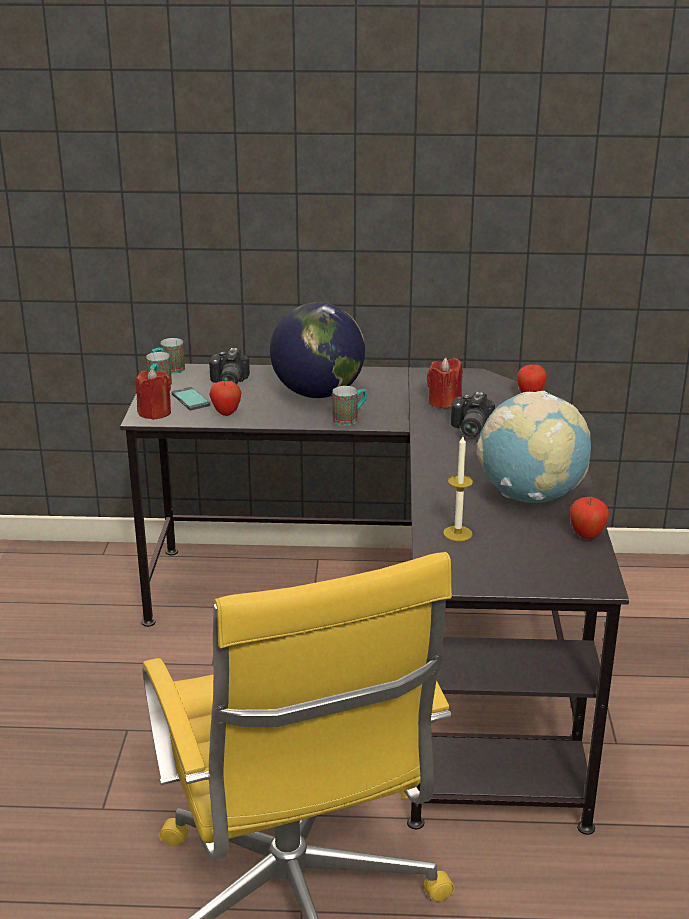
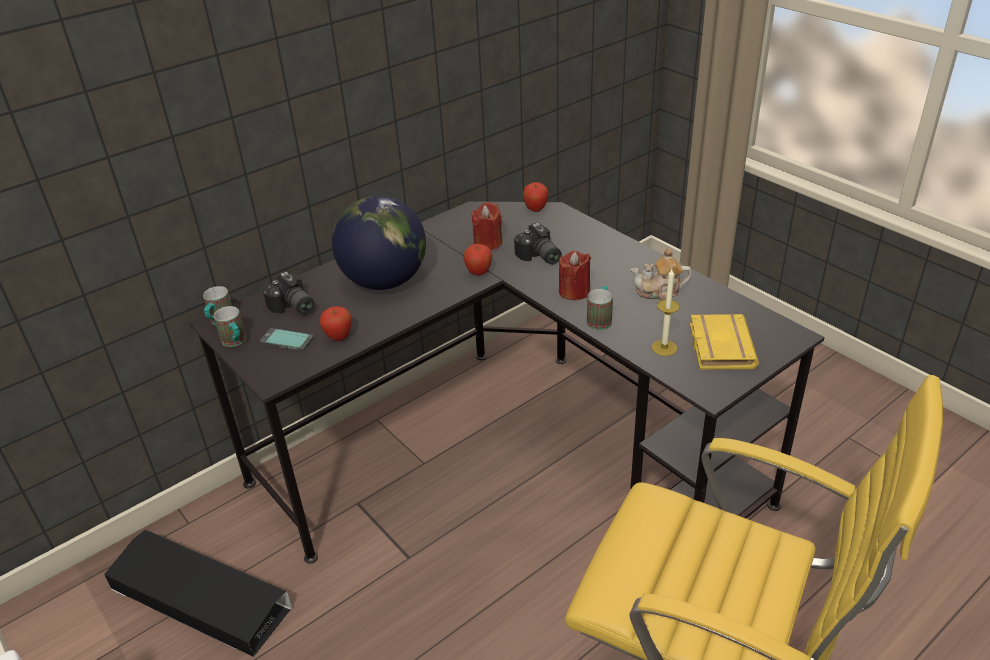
camera: 40 degrees left, 10 degrees up
(52, 603) = (200, 598): none -> black storage box
(154, 413) = (275, 370): red candle -> red candle (574, 292)
(350, 419) = (445, 292): mug -> mug (600, 319)
(509, 555) = (718, 346): none -> yellow book
(530, 496) = (659, 292): globe -> teapot
(586, 536) = (735, 303): apple -> apple (478, 273)

